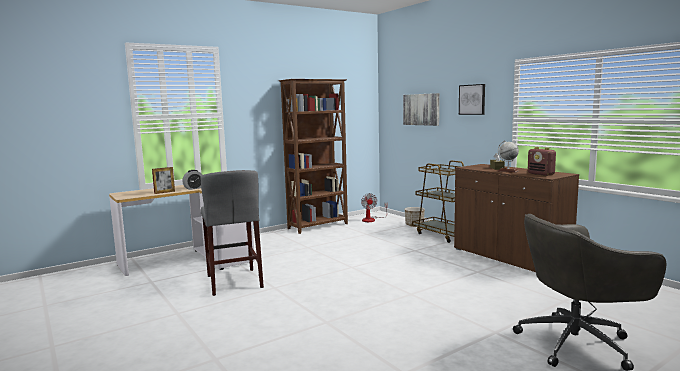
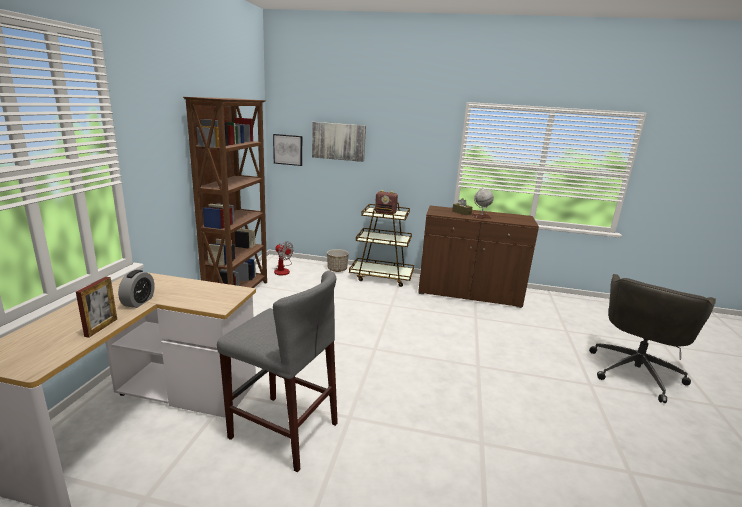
camera: 45 degrees left, 10 degrees up
(472, 99) = (411, 137): picture -> picture (288, 149)
(541, 174) = (513, 219): radio -> radio (385, 213)

